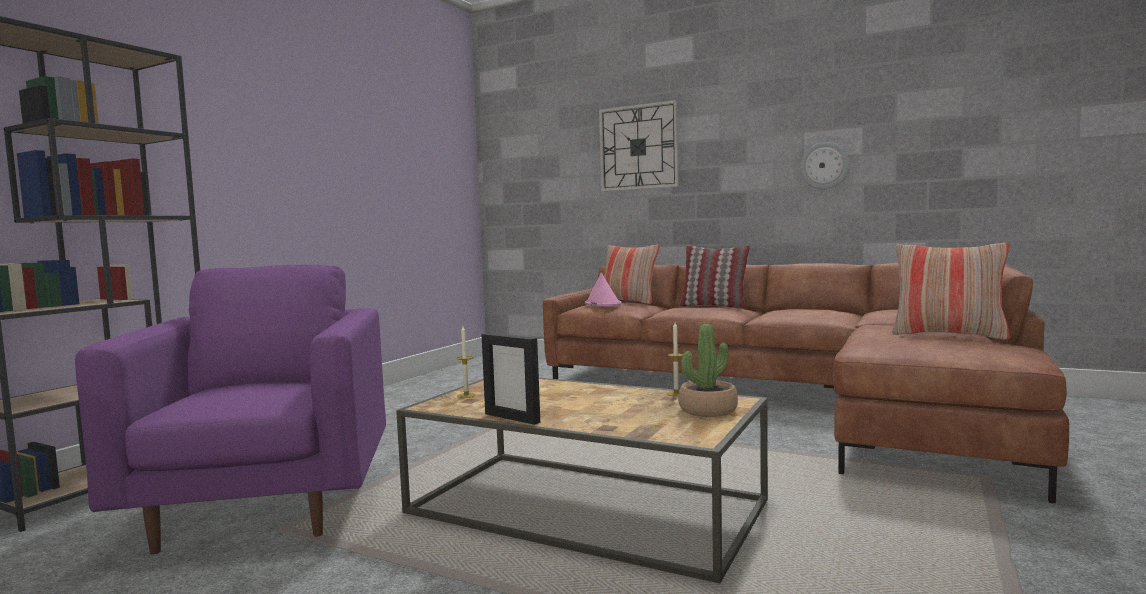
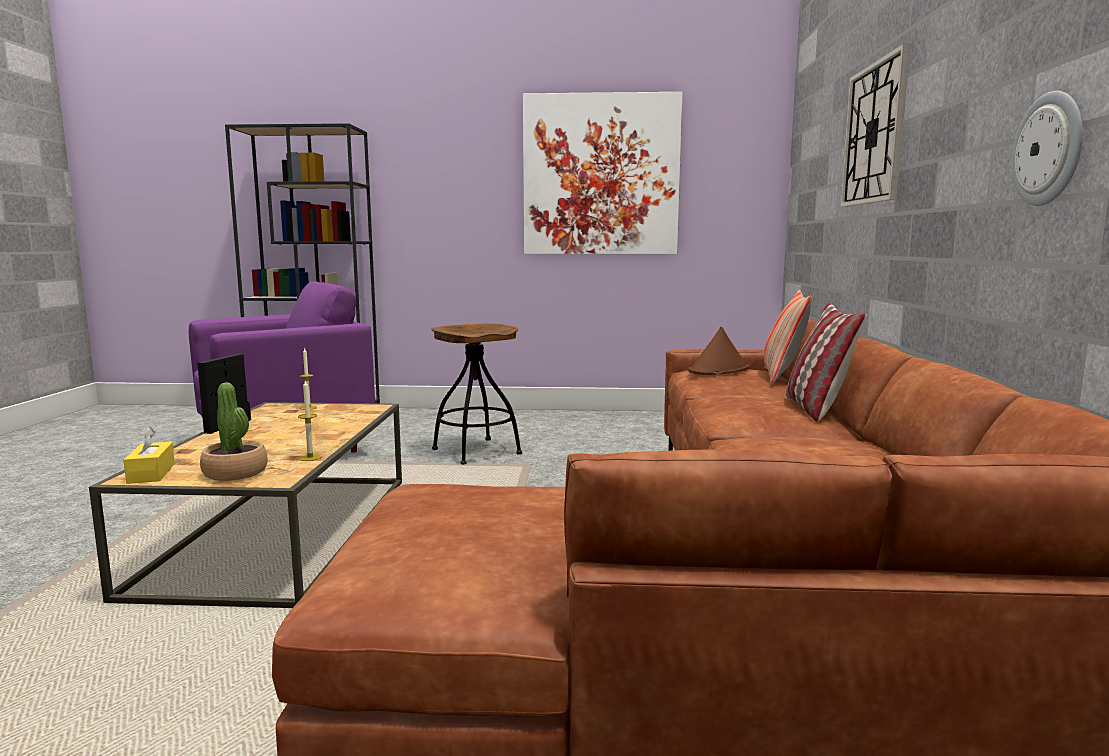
camera: 65 degrees right, 5 degrees up
(372, 155) = (601, 175): none -> picture
(441, 429) = (477, 451): none -> brown stool
(602, 304) = (719, 370): pink hat -> brown hat
(689, 433) = (151, 473): none -> yellow tissue box
(948, 335) = (560, 536): pillow -> none

